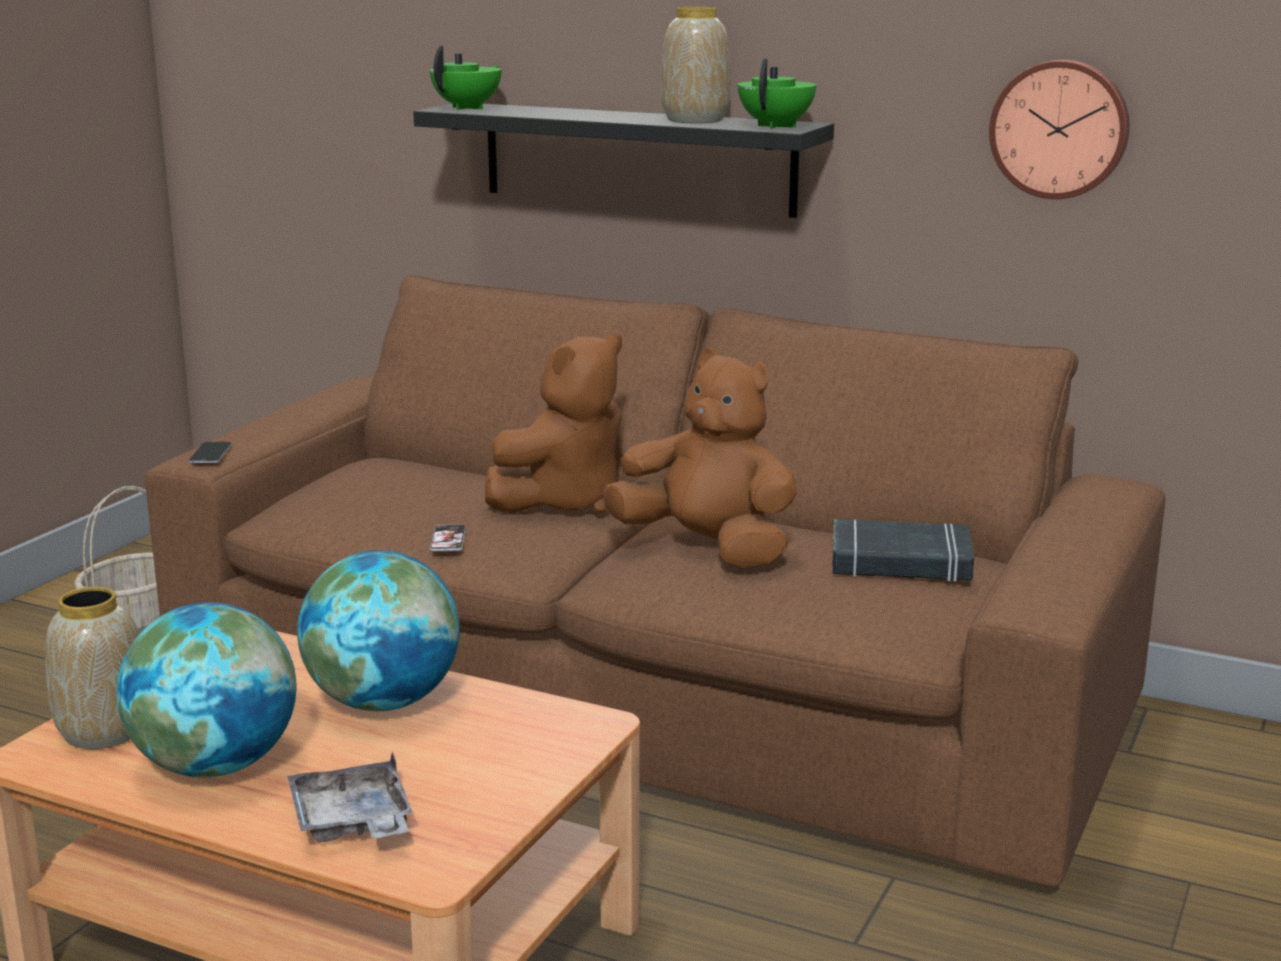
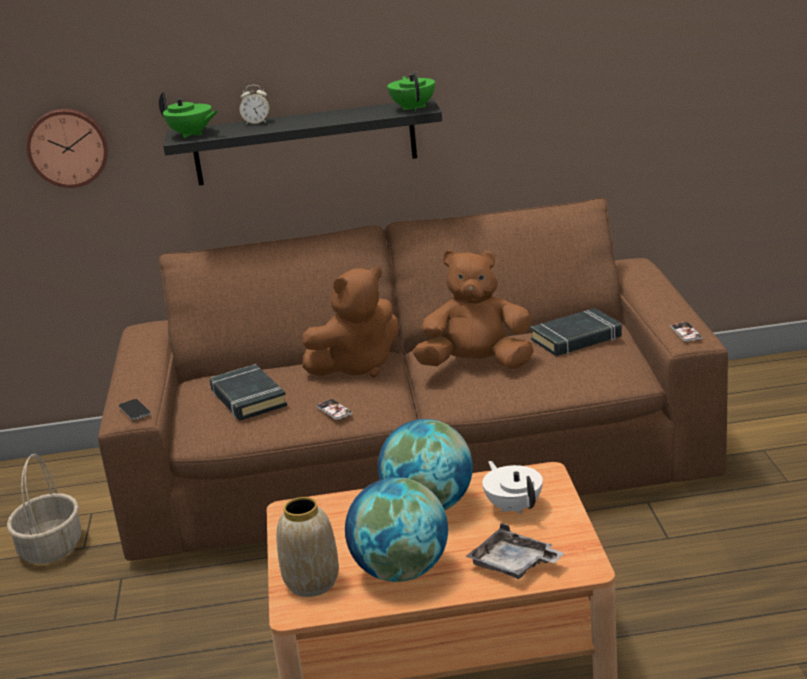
camera: 30 degrees left, 5 degrees up
(380, 493) = (248, 398): none -> black book
(468, 108) = (191, 134): green teapot -> green teapot turned 120 degrees clockwise
(482, 748) = (514, 507): none -> white teapot
(564, 110) = (256, 123): none -> alarm clock
(564, 501) = (357, 366): brown plush toy -> brown plush toy turned 45 degrees clockwise
(696, 120) = (357, 113): vase -> none
(1037, 596) = (686, 333): none -> phone
(1060, 129) = (566, 77): wall clock -> wall clock (68, 147)

